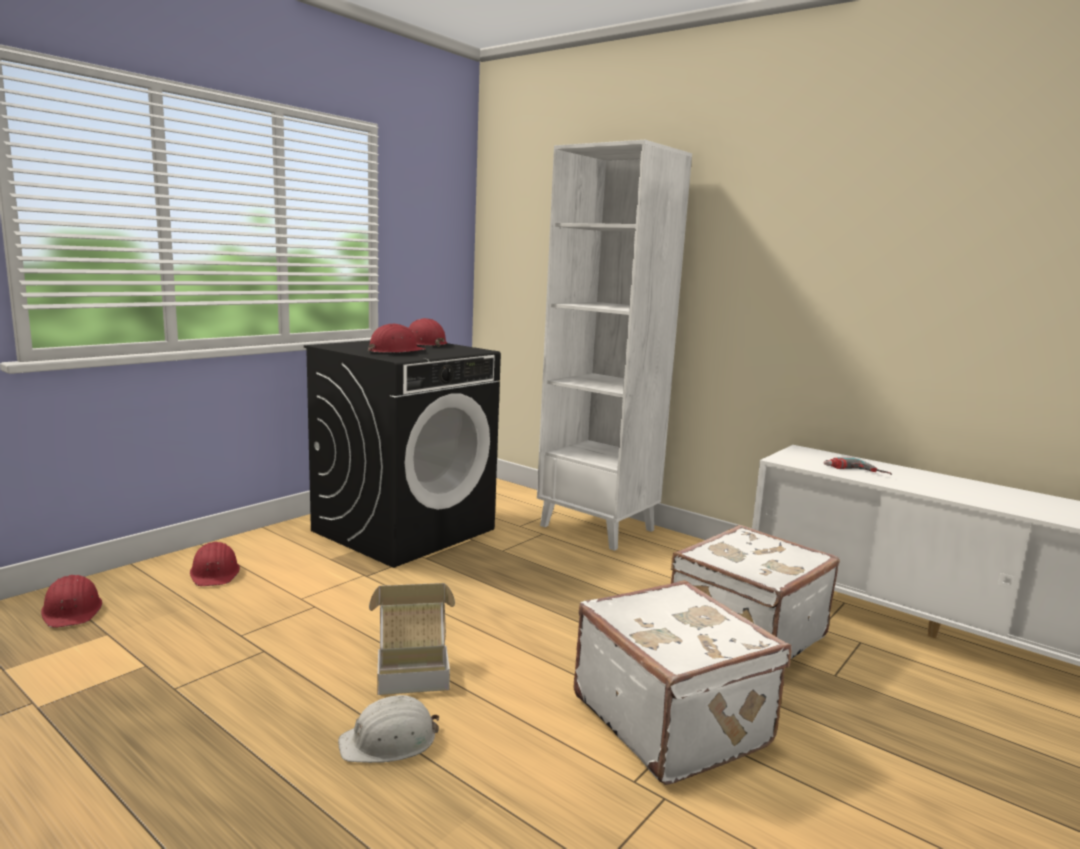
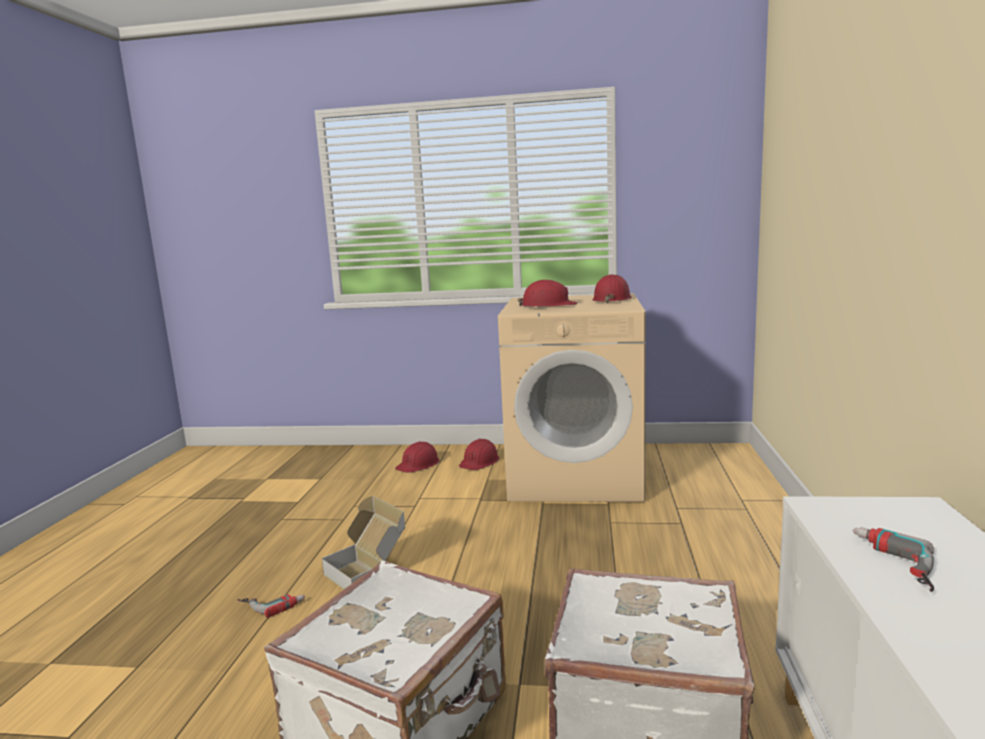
camera: 60 degrees right, 0 degrees up
(72, 610) = (335, 461): red hard hat -> red hard hat (480, 462)
(389, 741) = (272, 603): white hard hat -> power drill
(404, 530) = (576, 476): black washing machine -> beige washing machine
(598, 528) = (755, 541): white bookcase -> none

